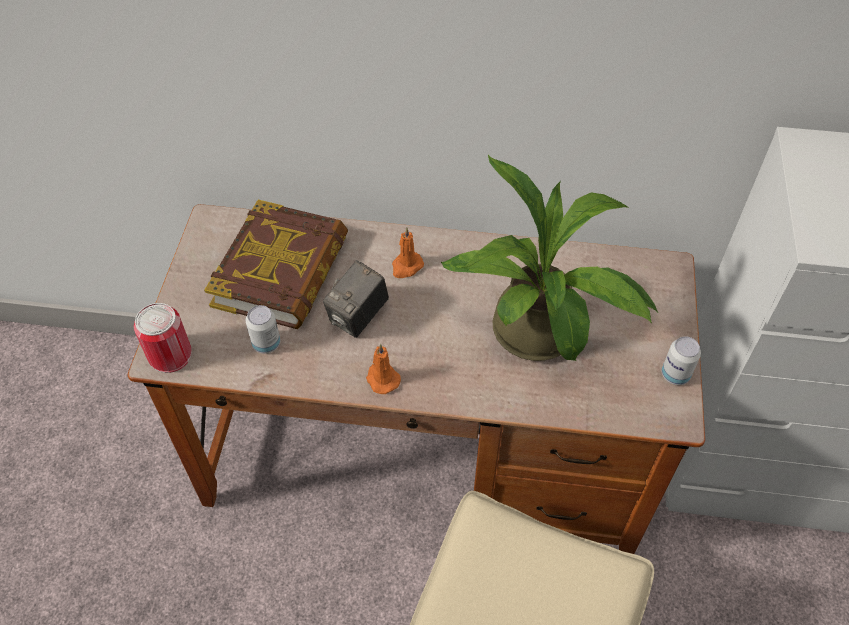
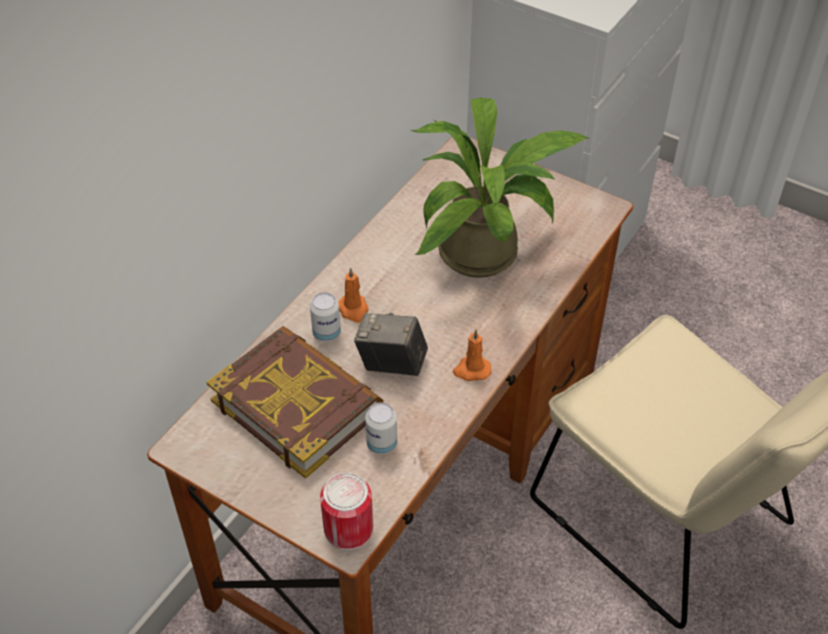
camera: 65 degrees left, 5 degrees down
(358, 317) = (392, 364): camera -> camera turned 135 degrees clockwise
(675, 375) = (566, 191): can -> can (326, 333)

